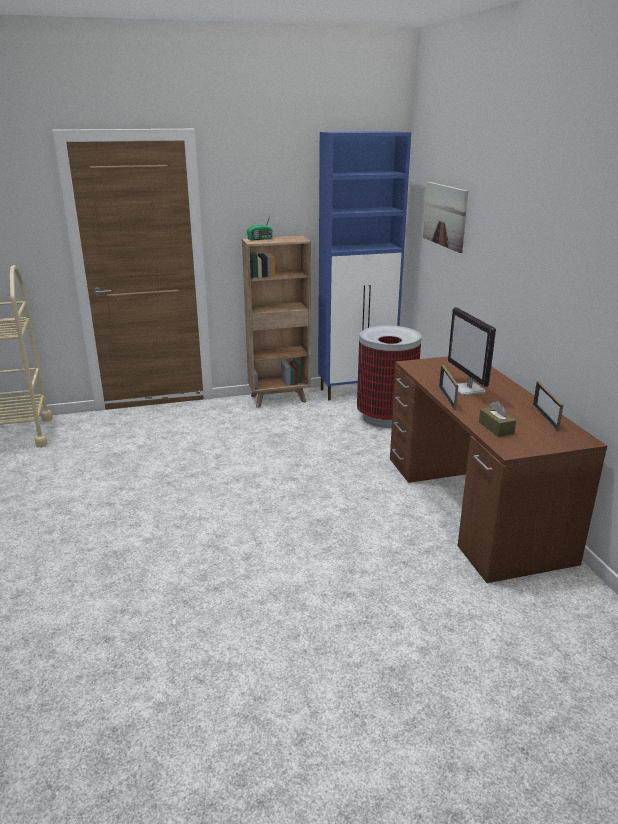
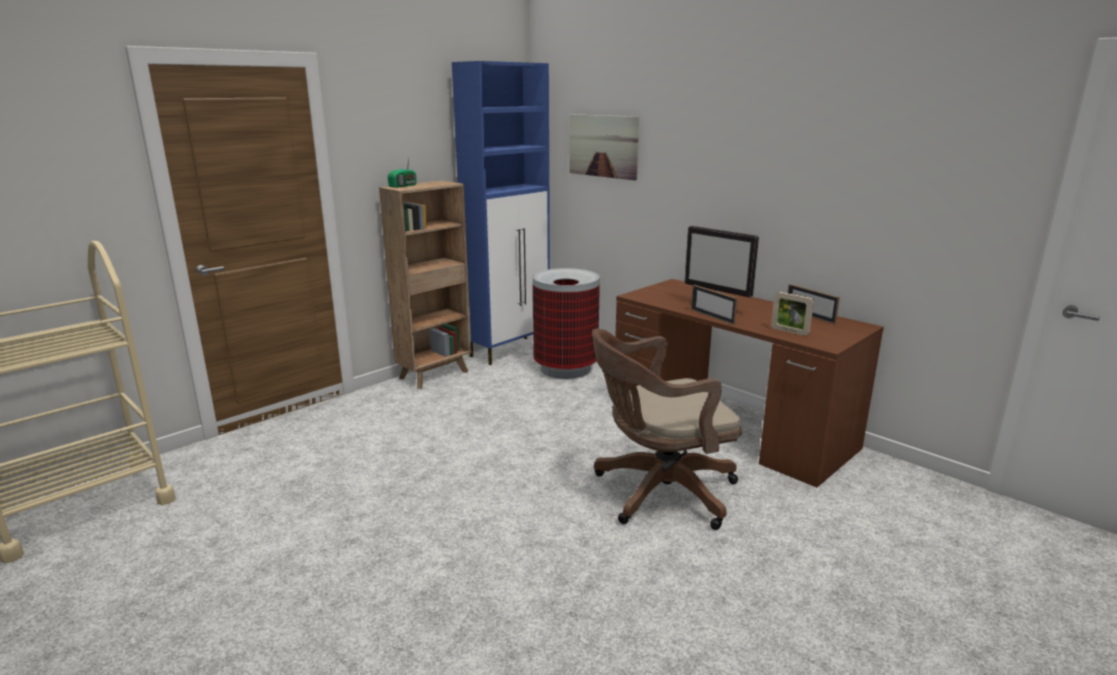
camera: 30 degrees left, 5 degrees down
(342, 540) = (658, 492): none -> brown office chair
(496, 428) = (789, 331): brown tissue box -> picture frame

